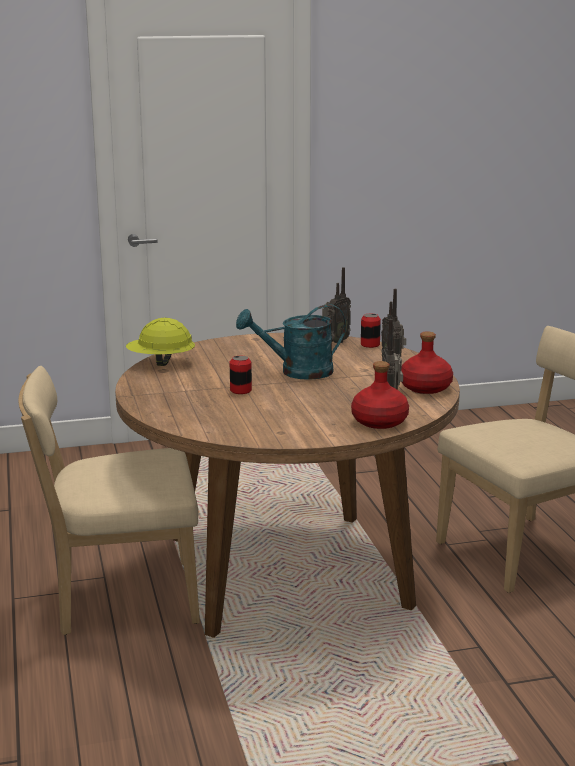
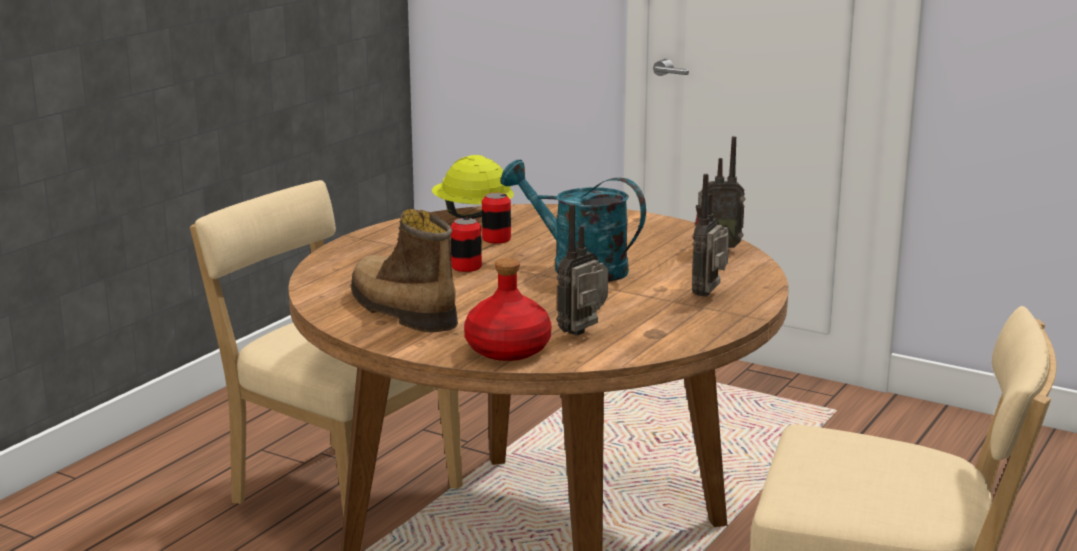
camera: 45 degrees right, 0 degrees up
(274, 423) = (400, 311): none -> boot
(370, 344) = (751, 263): can -> can (496, 239)
(425, 388) = (671, 333): red bottle -> none

